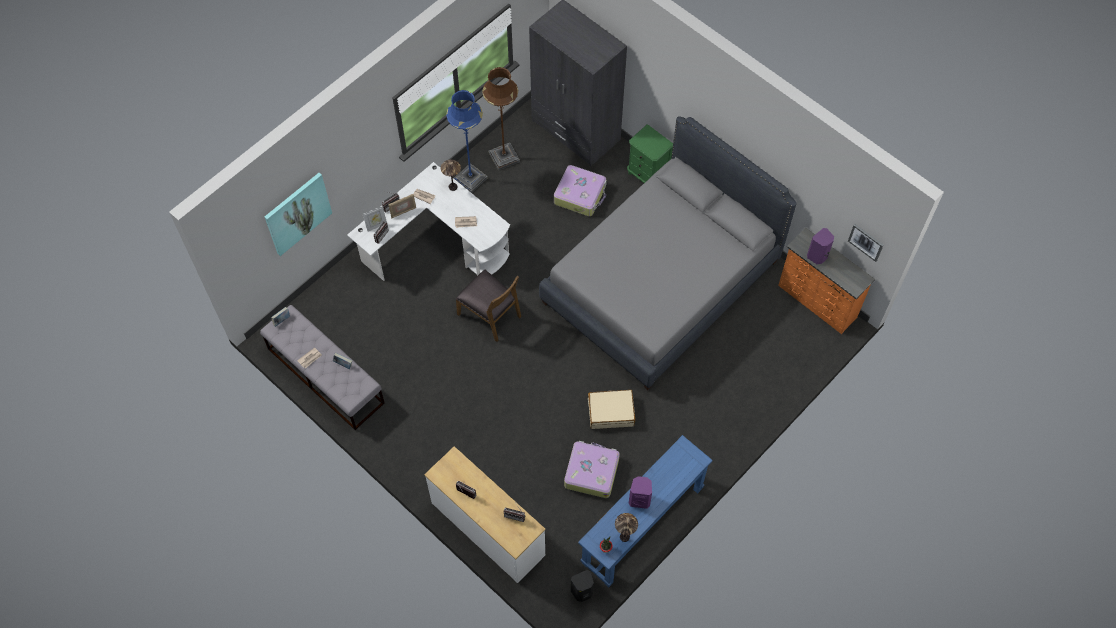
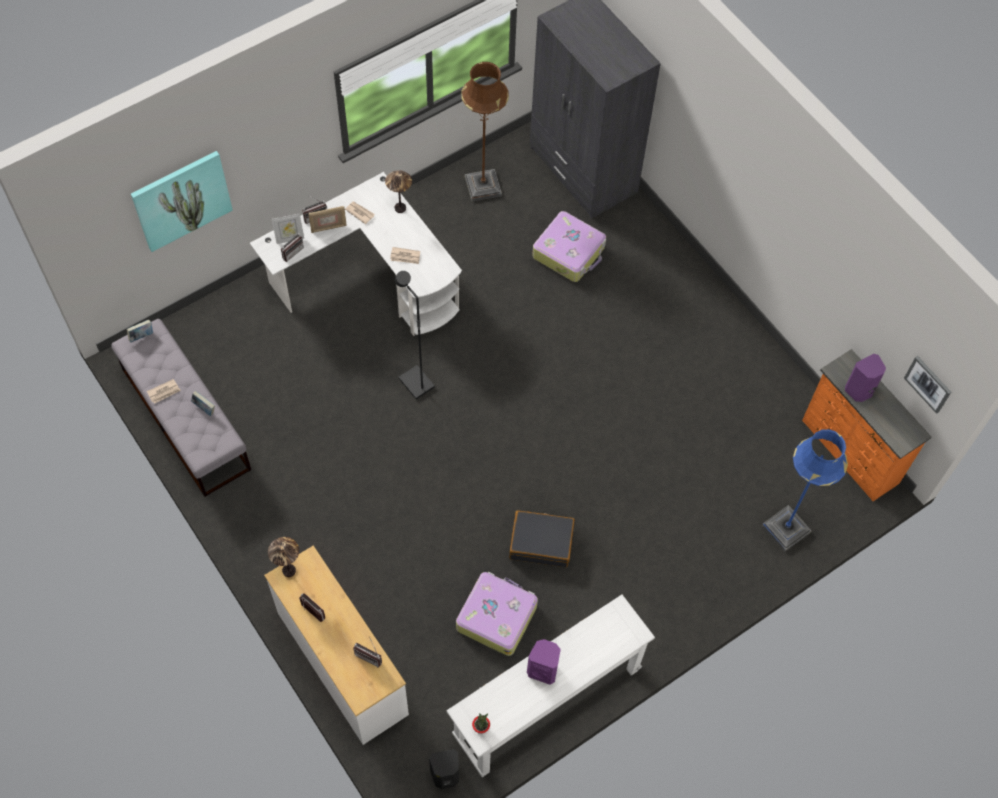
camera: 10 degrees right, 0 degrees up
(471, 179) = (434, 205): blue floor lamp -> blue floor lamp (786, 529)
(490, 315) = (415, 383): brown chair -> black floor lamp
(611, 412) = (541, 542): beige suitcase -> black suitcase
(624, 537) = (511, 717): table lamp -> table lamp (289, 571)
(642, 525) = (547, 702): blue console table -> white console table
(647, 175) = (662, 243): green nightstand -> none
(661, 282) = (648, 384): grey bed -> none

